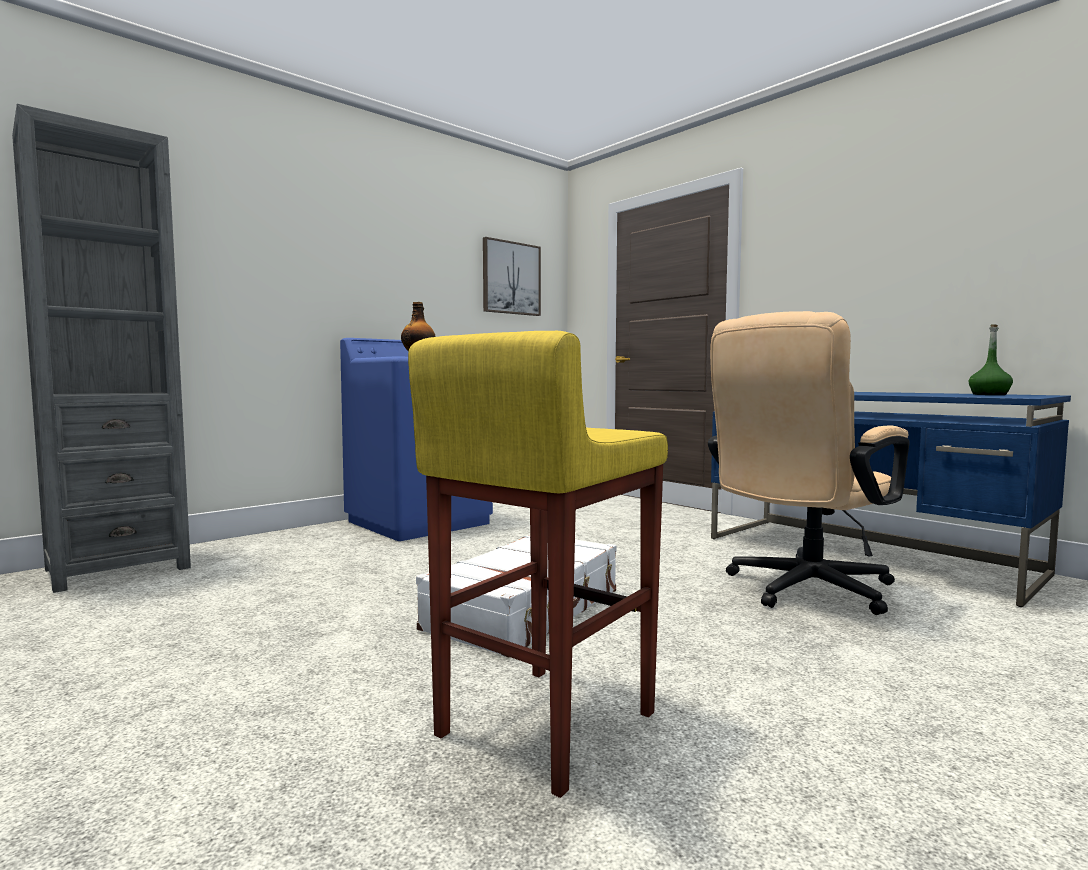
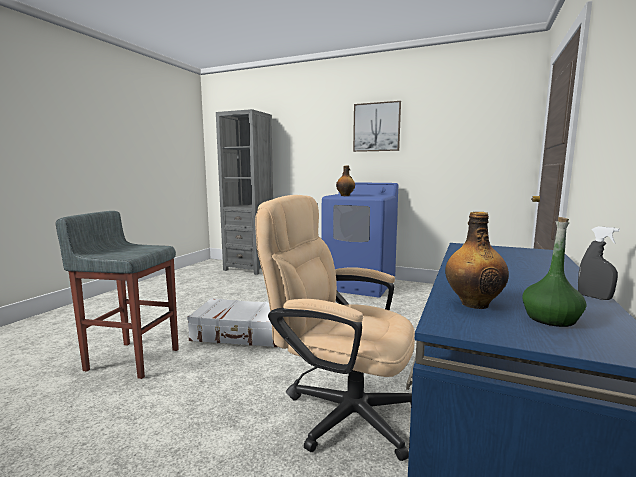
camera: 65 degrees right, 5 degrees up
(511, 278) = (471, 134): picture -> picture (376, 127)
(543, 724) = (132, 359): yellow stool -> grey stool
(930, 392) = (594, 297): none -> grey spray bottle
(961, 395) = (473, 303): none -> bottle

